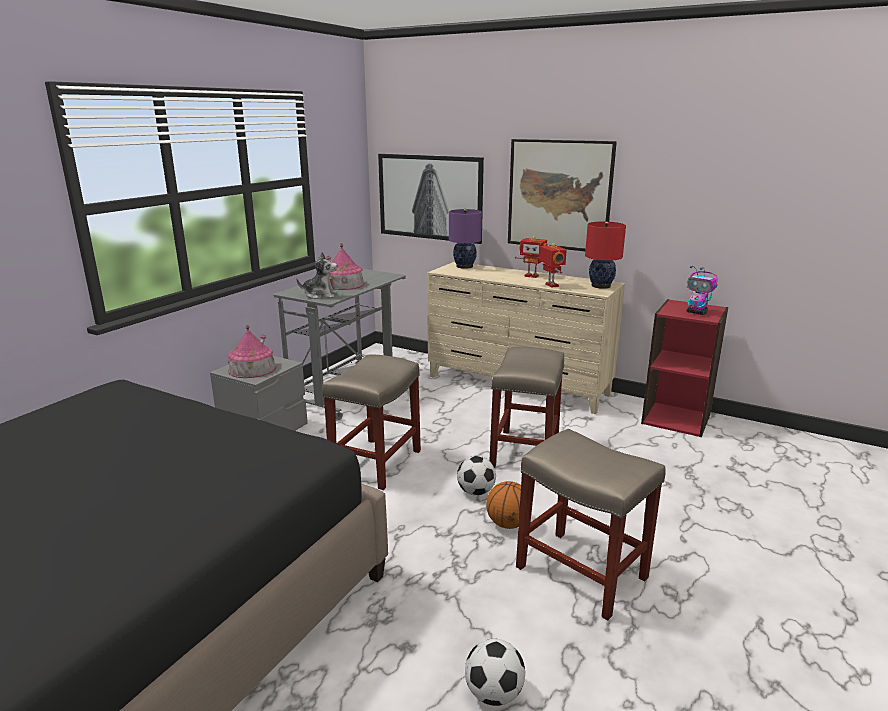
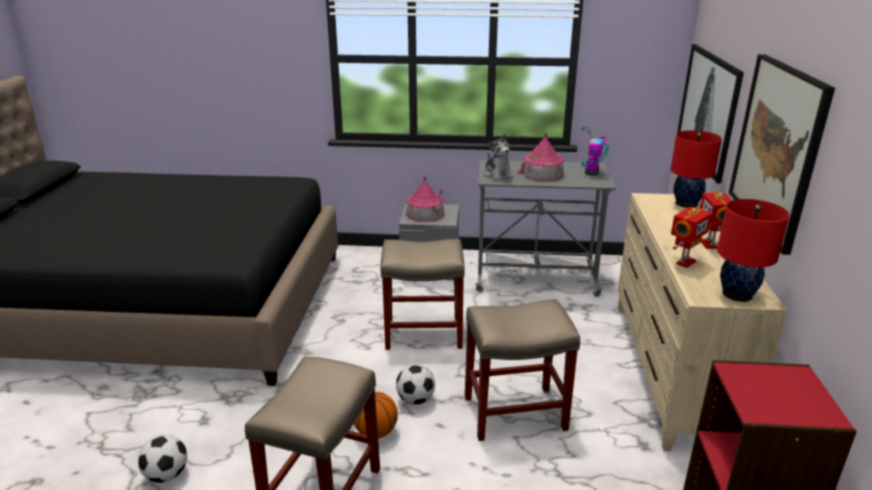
camera: 65 degrees right, 5 degrees up
(464, 266) = (686, 203): purple table lamp -> red table lamp
(697, 313) = (769, 398): toy robot -> toy robot (591, 173)

